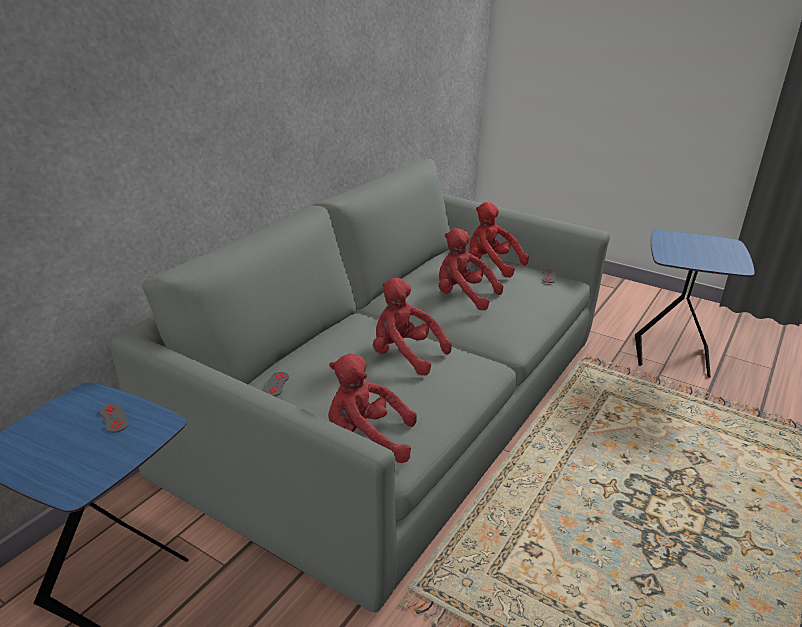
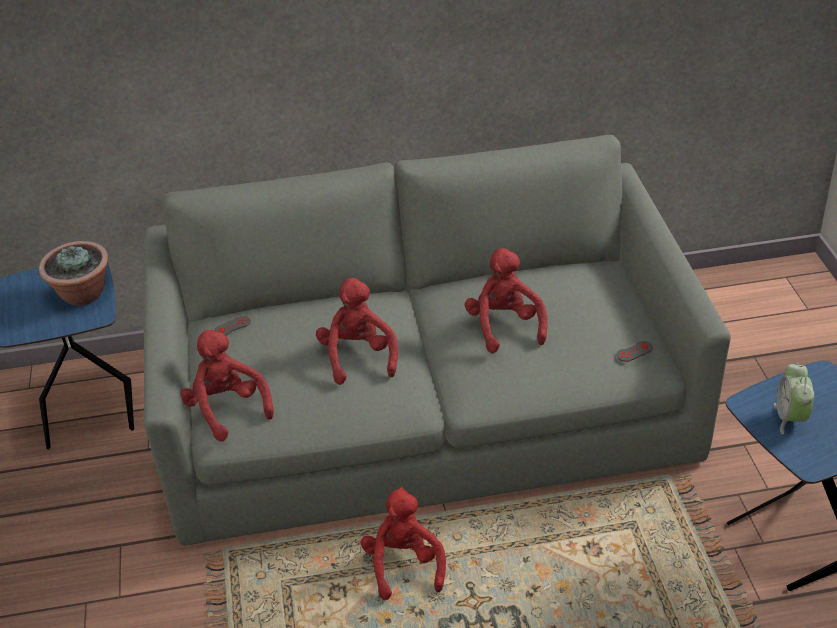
camera: 50 degrees right, 10 degrees up
(113, 418) = (82, 295): grey game controller -> potted plant
(491, 265) = (596, 306): red plush toy -> red plush toy (404, 565)
(693, 255) = (790, 418): none -> alarm clock

